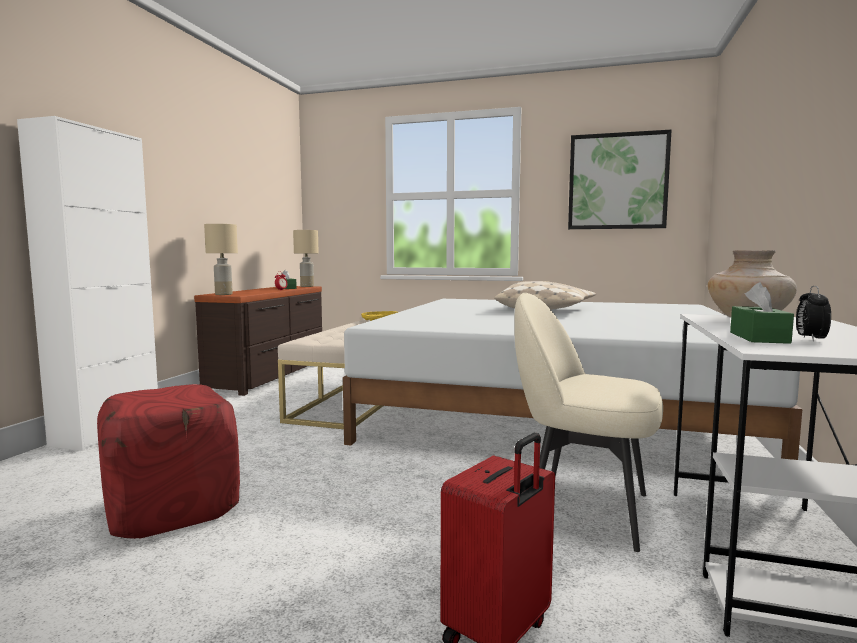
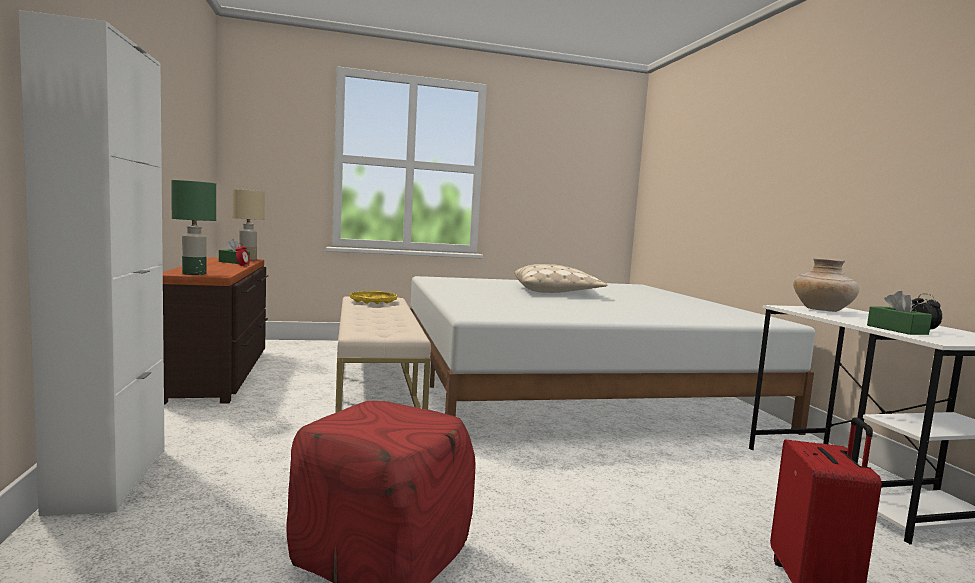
camera: 30 degrees left, 0 degrees up
(223, 294) = (194, 274): beige table lamp -> green table lamp
(583, 509) = (718, 473): beige chair -> none
(617, 181) = (569, 170): picture -> none

